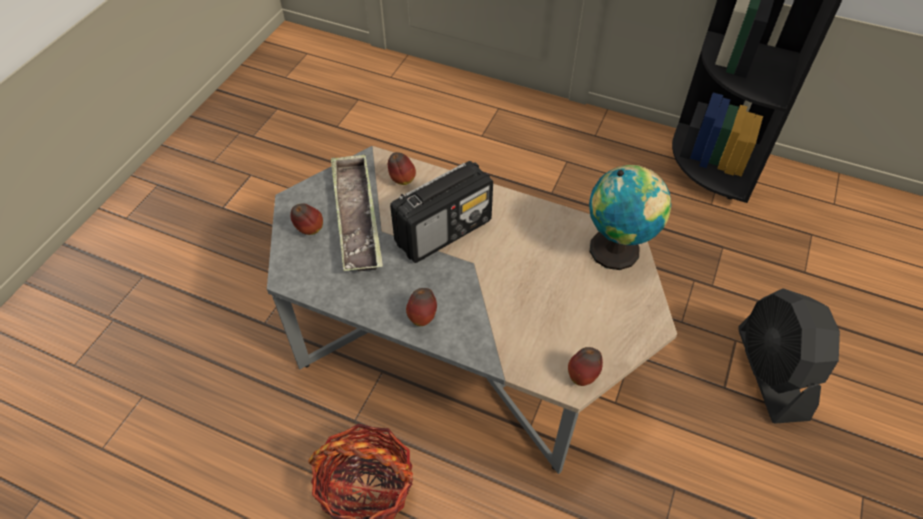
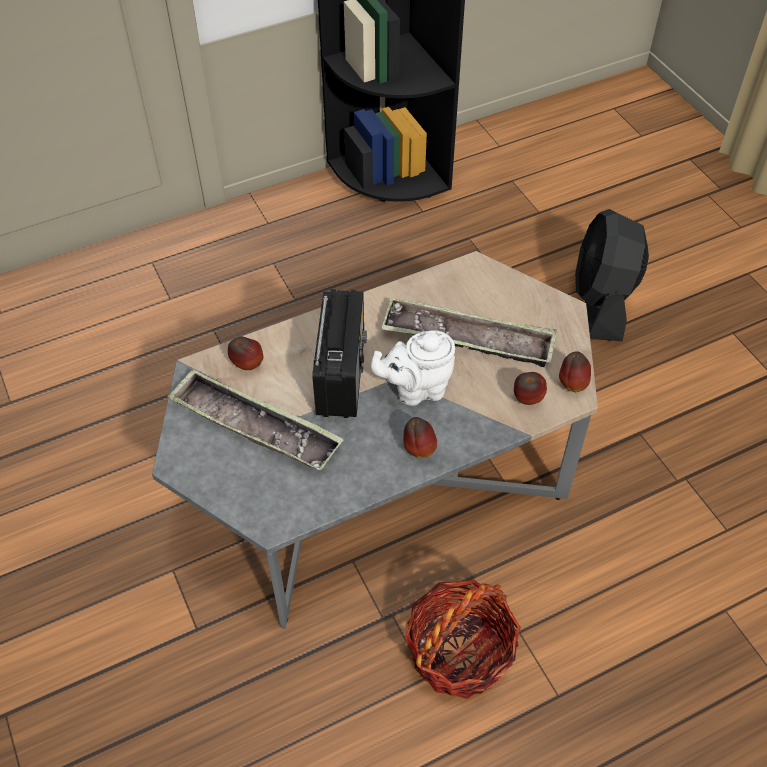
camera: 50 degrees left, 0 degrees up
(309, 230) = (231, 473): apple -> apple (527, 400)
(474, 281) = (416, 389): none -> white teapot
(553, 281) = (468, 339): none -> tray
(618, 251) = (479, 279): globe -> none
(771, 373) = (601, 302): black fan -> black fan turned 60 degrees clockwise

